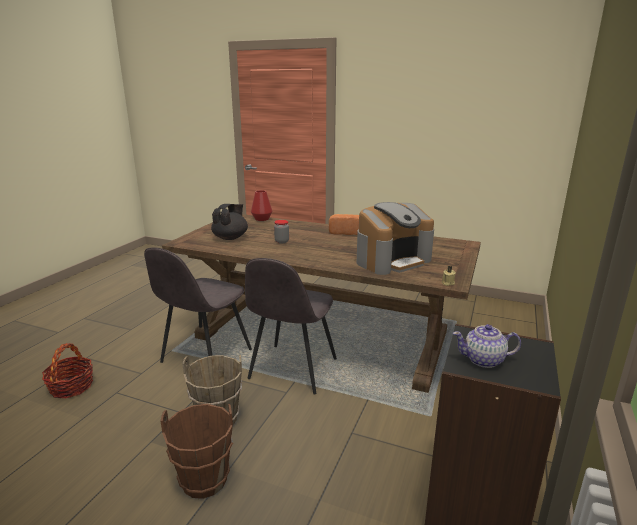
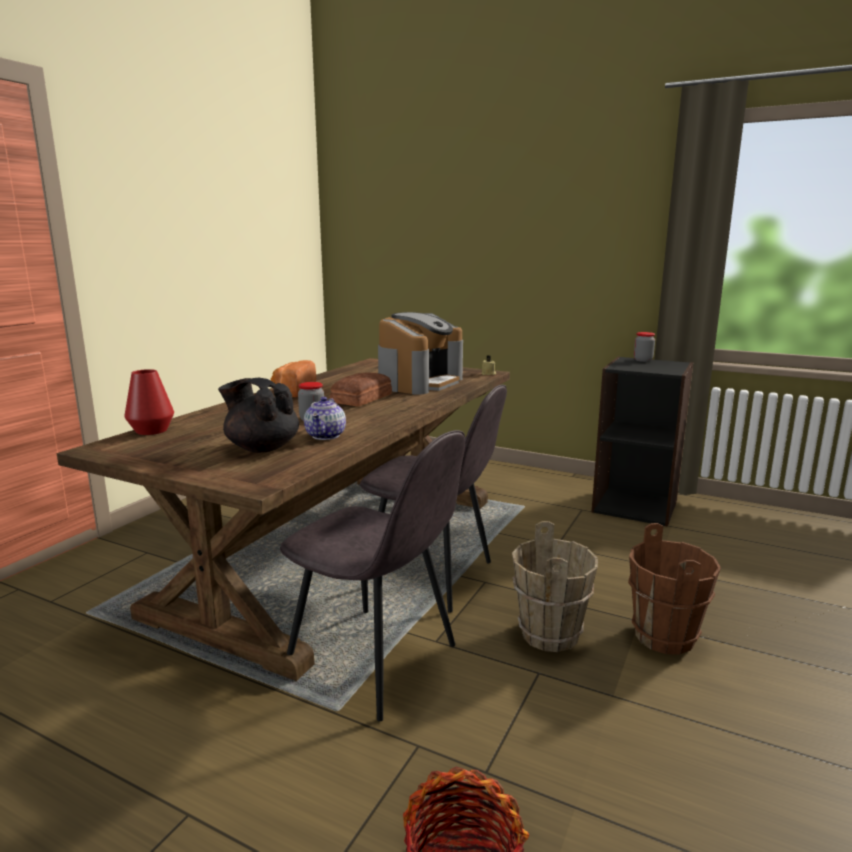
camera: 85 degrees left, 5 degrees down
(335, 248) = (363, 398): none -> bread
(392, 260) = (420, 382): coffee machine -> coffee machine turned 60 degrees clockwise
(484, 360) = (658, 368): teapot -> teapot (326, 435)
(537, 356) = (643, 360): none -> jar

